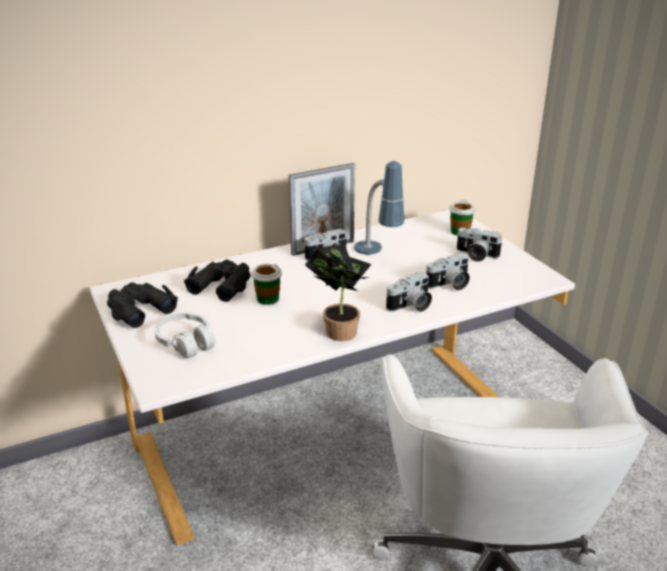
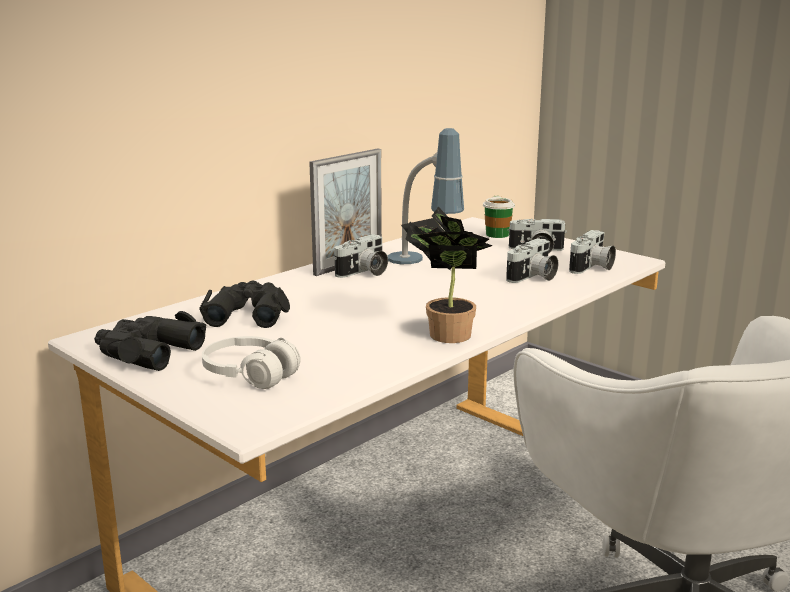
camera: 20 degrees left, 10 degrees down
(267, 299) = (323, 318): cup -> none
(411, 306) = (509, 301): camera -> camera (592, 268)

